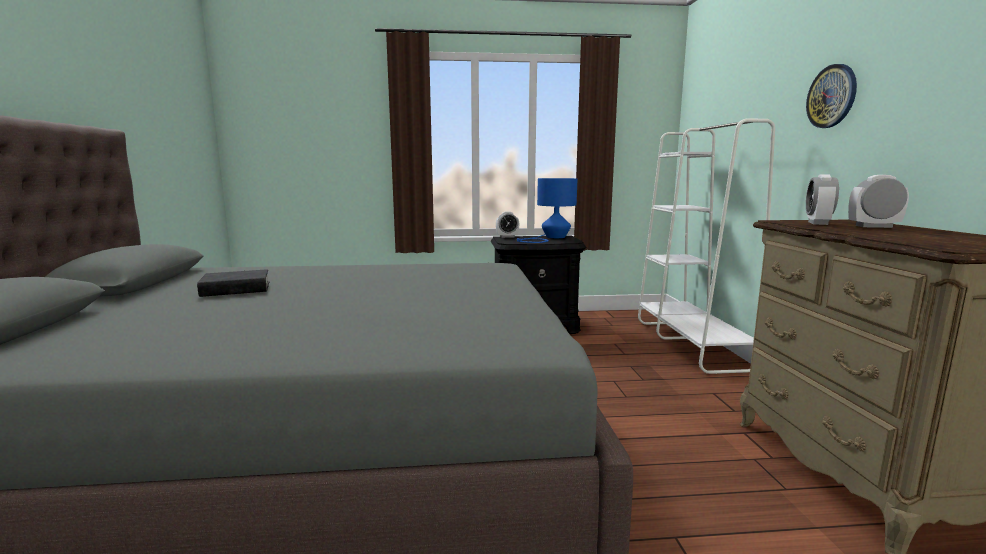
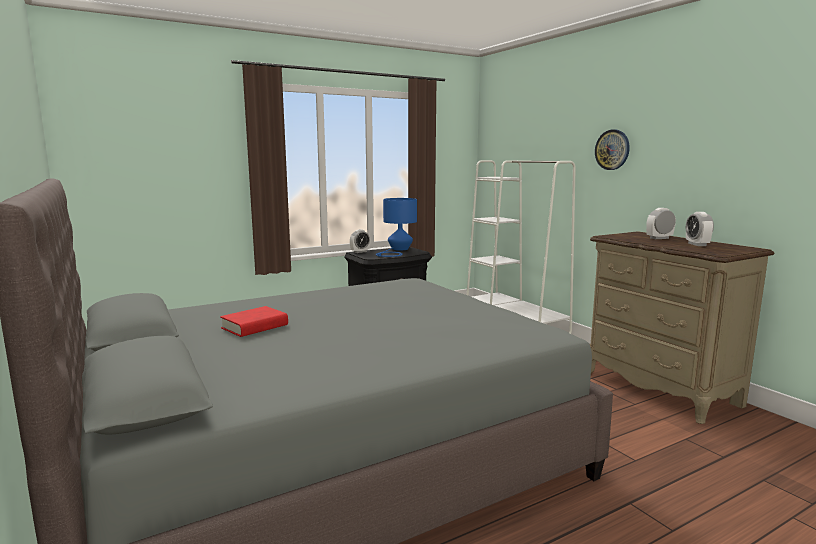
camera: 25 degrees left, 0 degrees up
(236, 289) = (255, 327): black book -> red book
(818, 223) = (628, 237): alarm clock -> alarm clock (697, 244)

